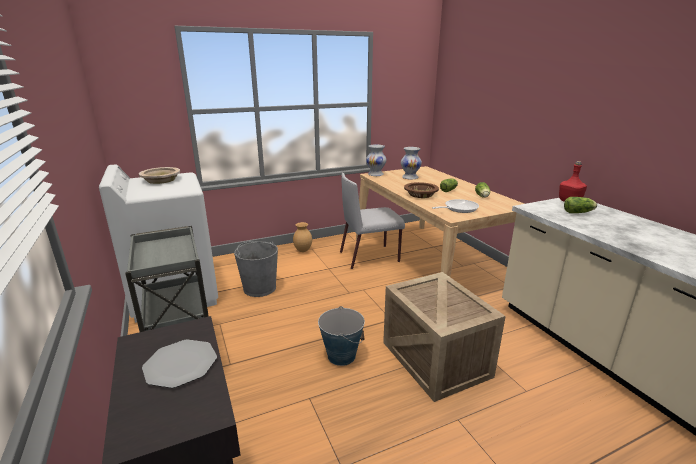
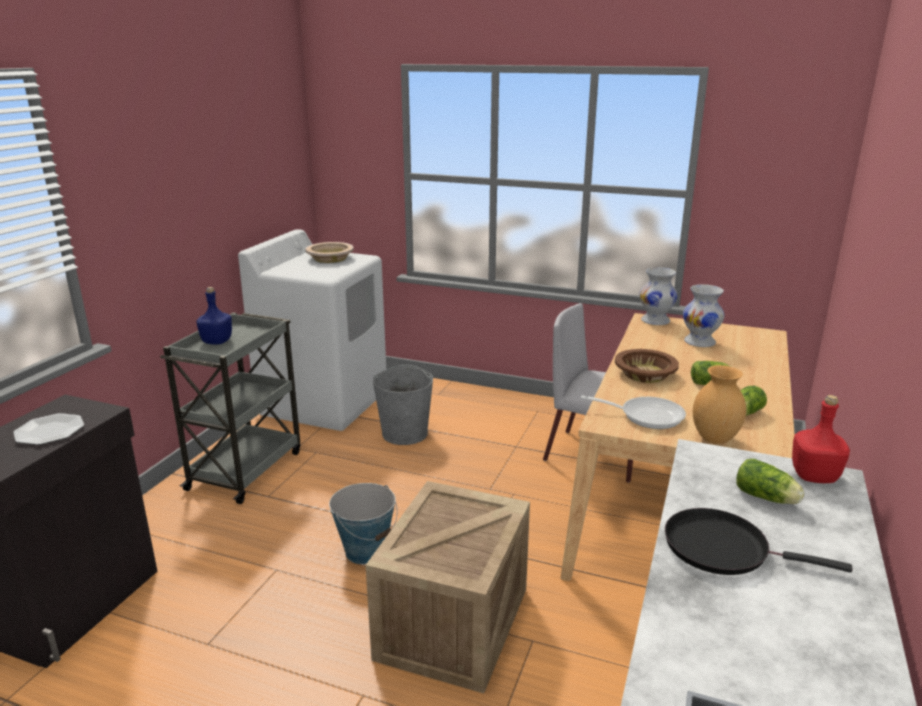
camera: 45 degrees right, 0 degrees up
(153, 257) = (216, 342): none -> blue bottle
(303, 250) = (523, 409): brown vase -> brown vase (715, 439)
(612, 231) = (723, 548): none -> black frying pan

